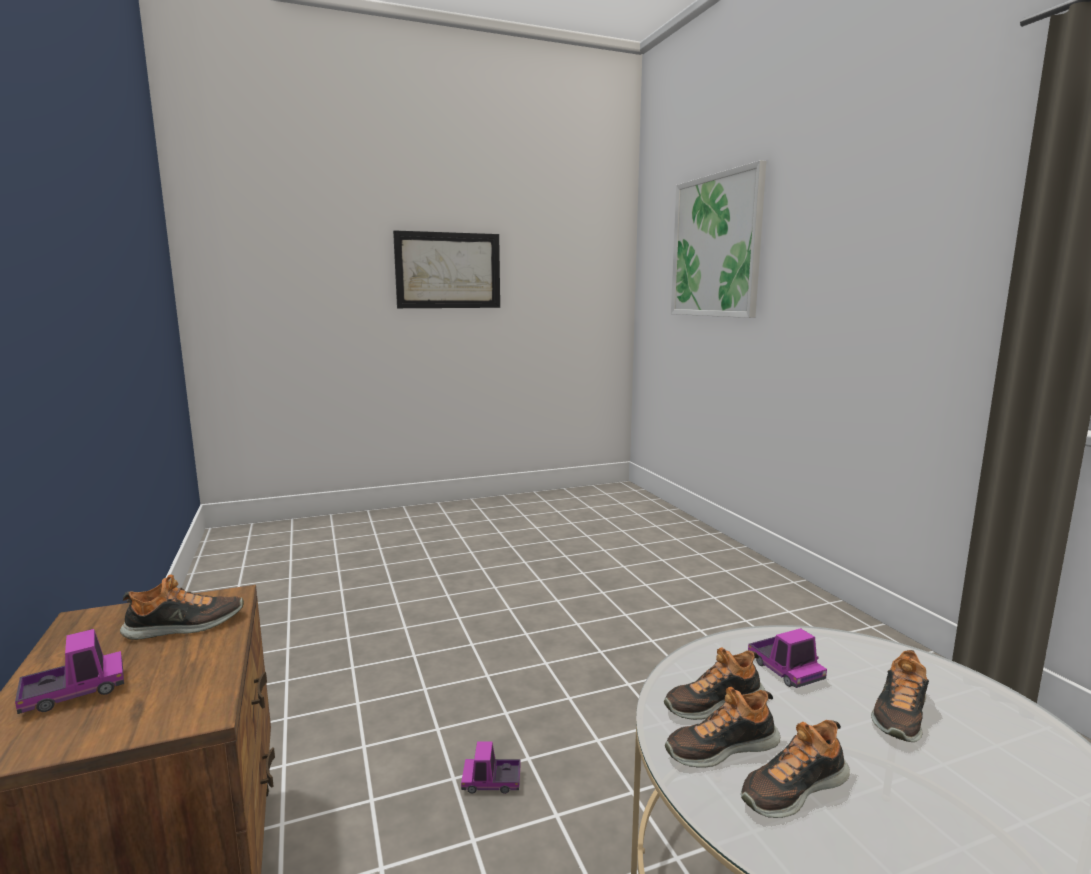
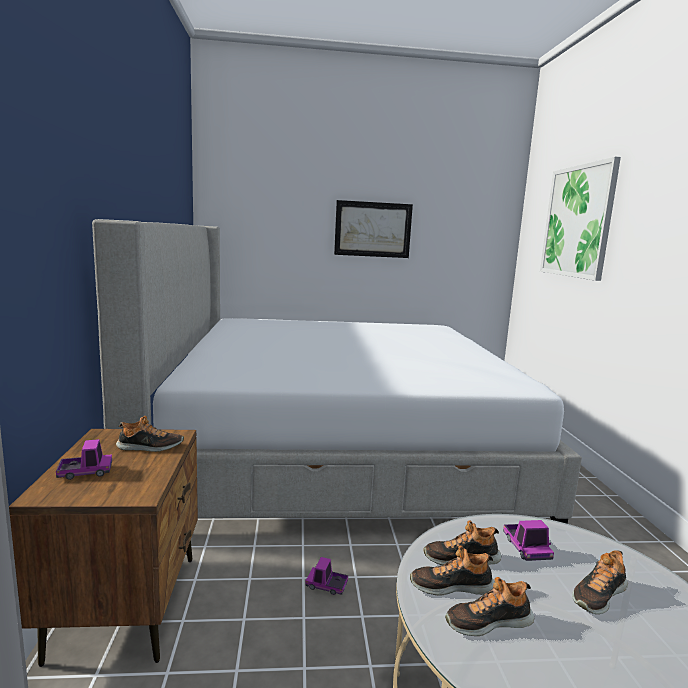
camera: 15 degrees right, 0 degrees up
(439, 577) = (335, 447): none -> bed

